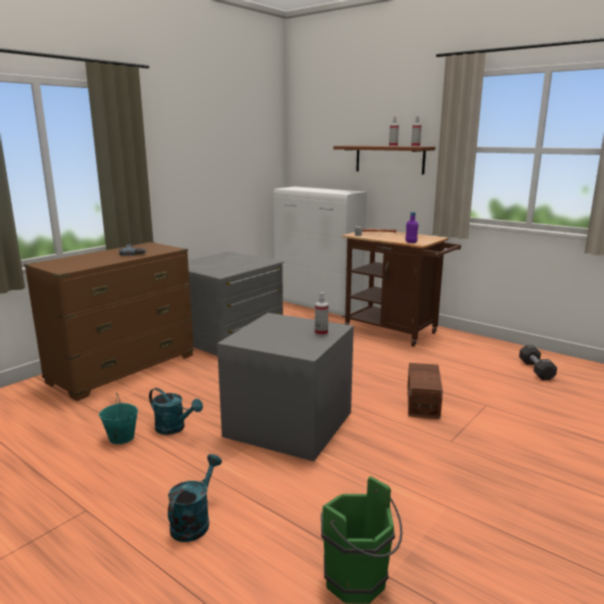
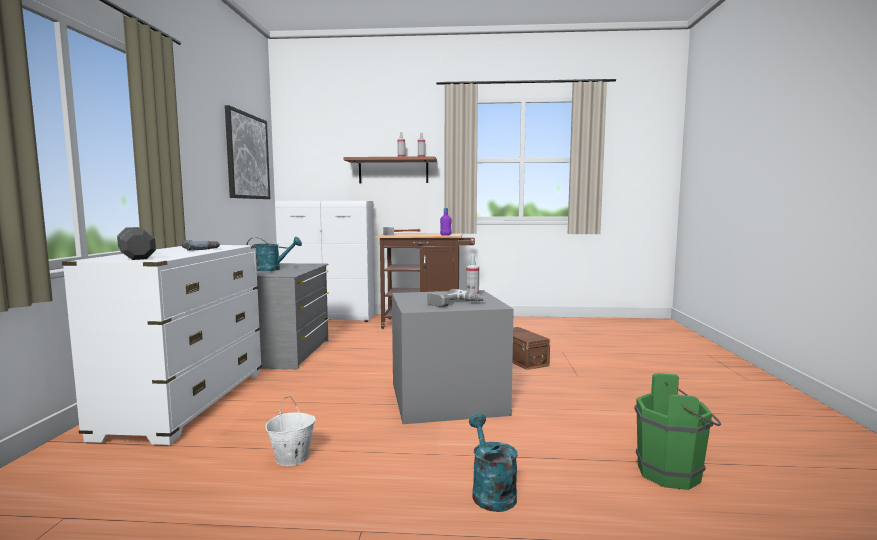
camera: 35 degrees left, 10 degrees down
(121, 438) = (292, 458): turquoise bucket -> white bucket
(123, 369) = (187, 403): brown dresser -> white dresser
(174, 428) = (342, 432): turquoise watering can -> turquoise watering can (272, 269)
(246, 148) = (247, 156): none -> picture
(281, 341) = (456, 304): none -> power drill
(536, 370) = (557, 327): black dumbbell -> black dumbbell (136, 256)

